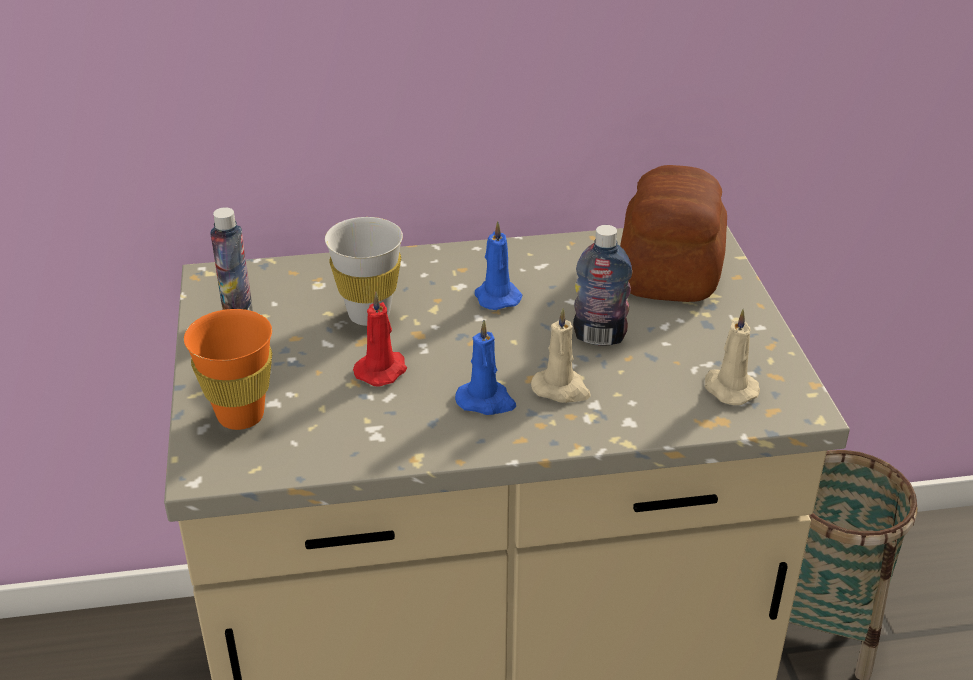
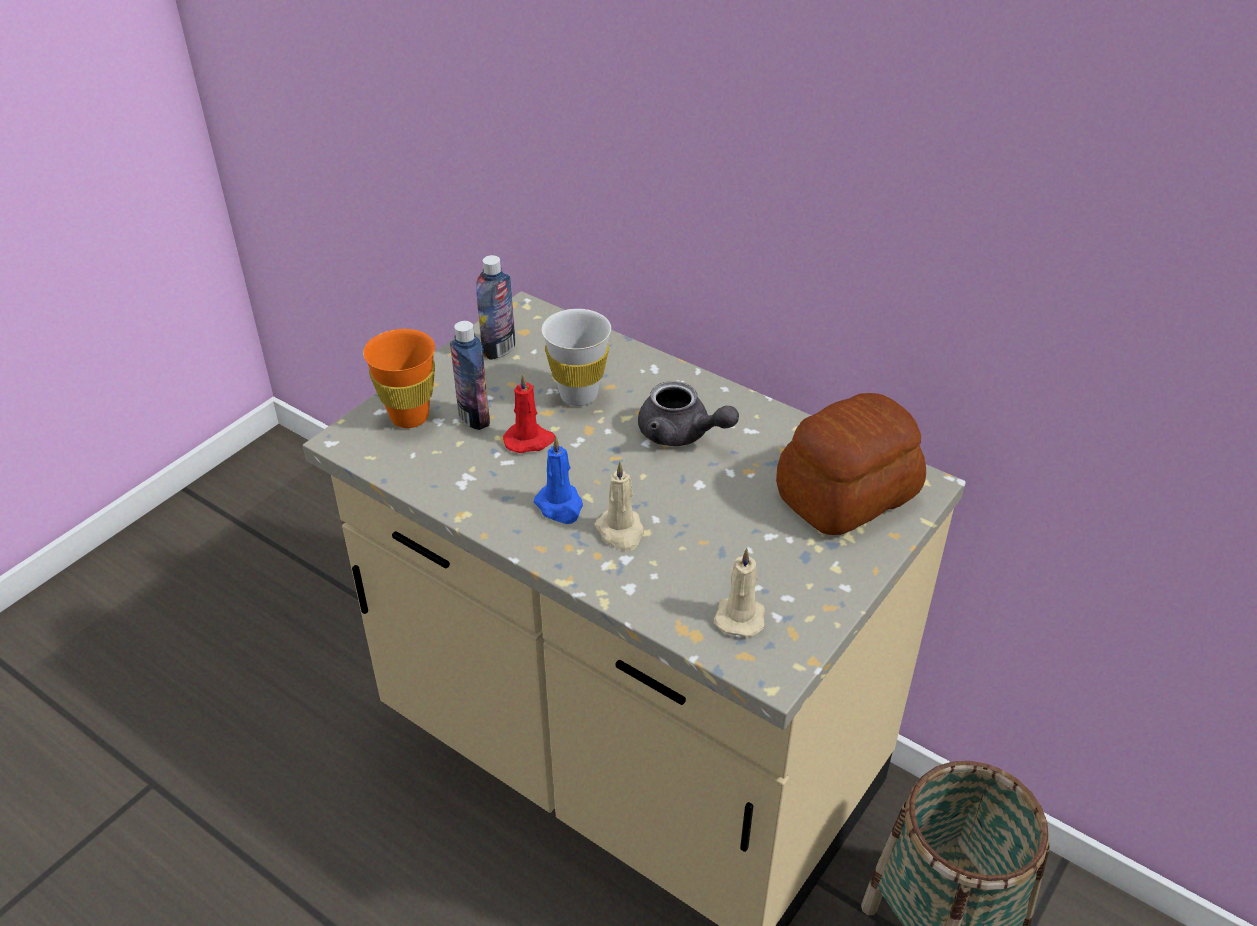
camera: 45 degrees right, 5 degrees up
(496, 296) = (681, 434): blue candle -> grey teapot
(599, 337) = (707, 512): bottle -> bottle (474, 417)

